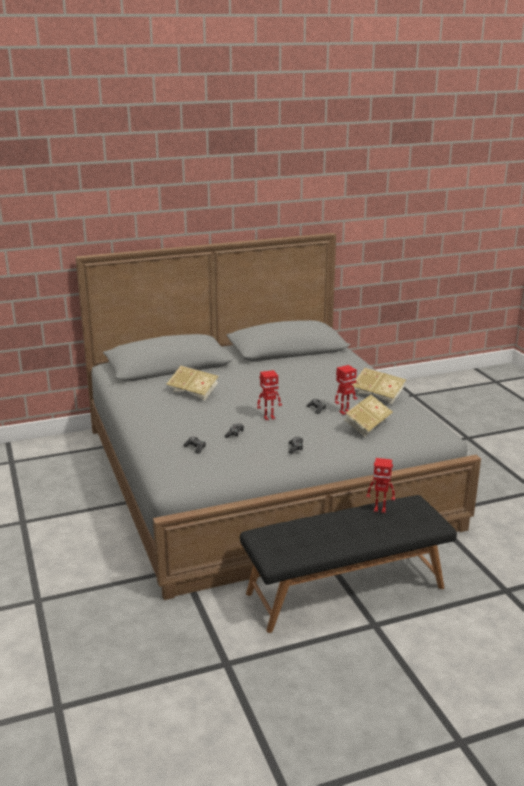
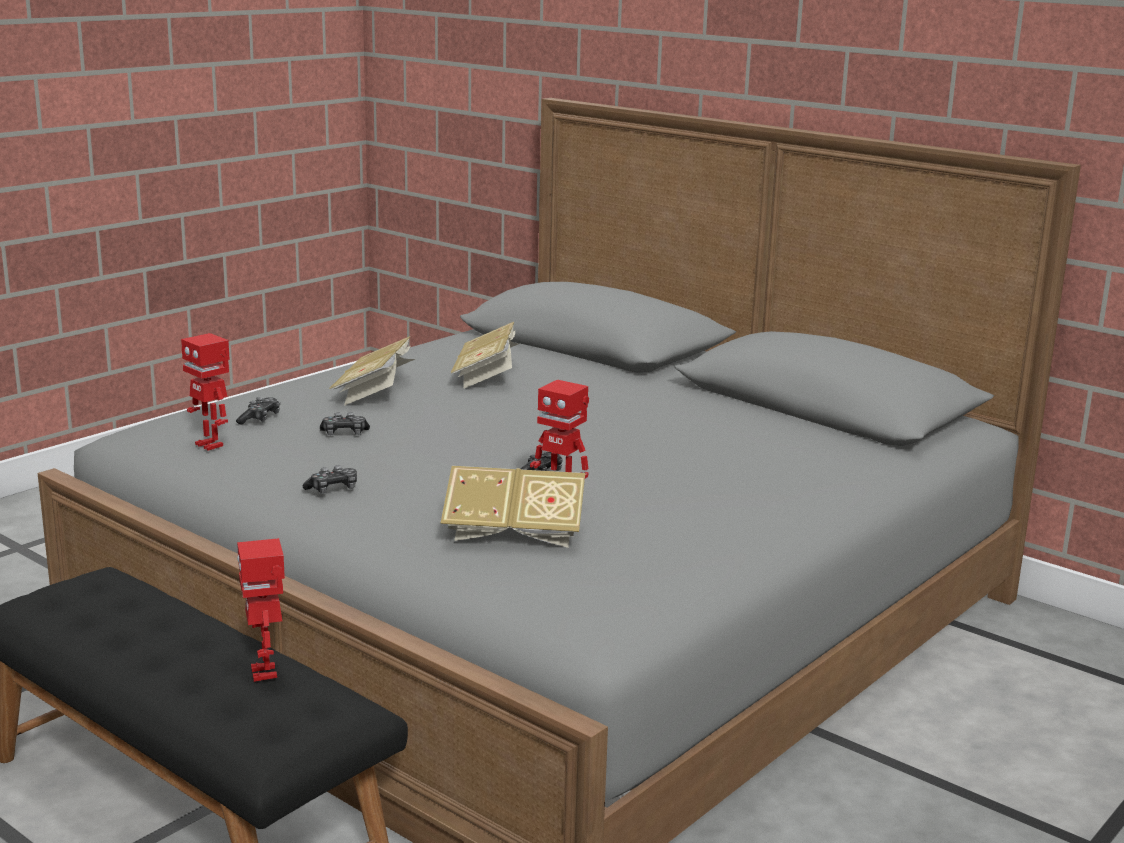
camera: 60 degrees right, 5 degrees down
(269, 417) = (448, 444): toy robot -> toy robot (211, 445)
(378, 395) = (698, 519): book -> book (375, 393)

